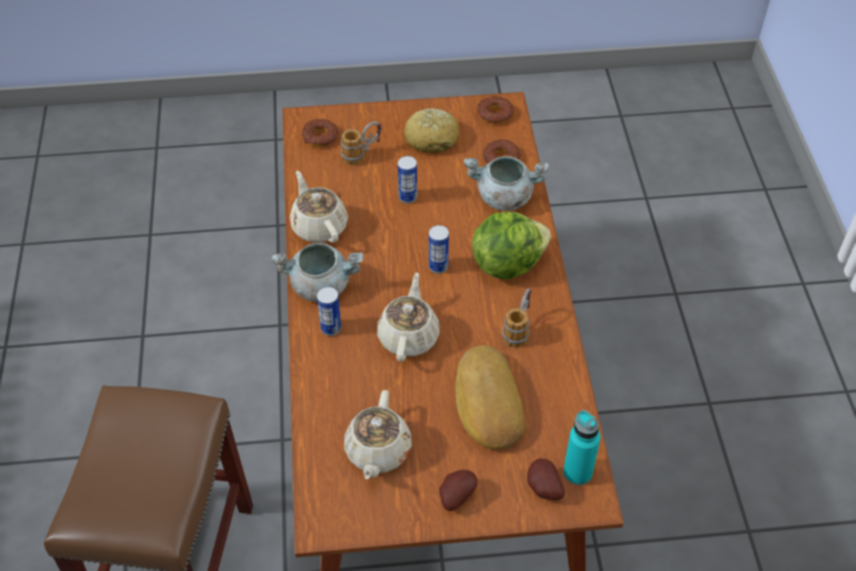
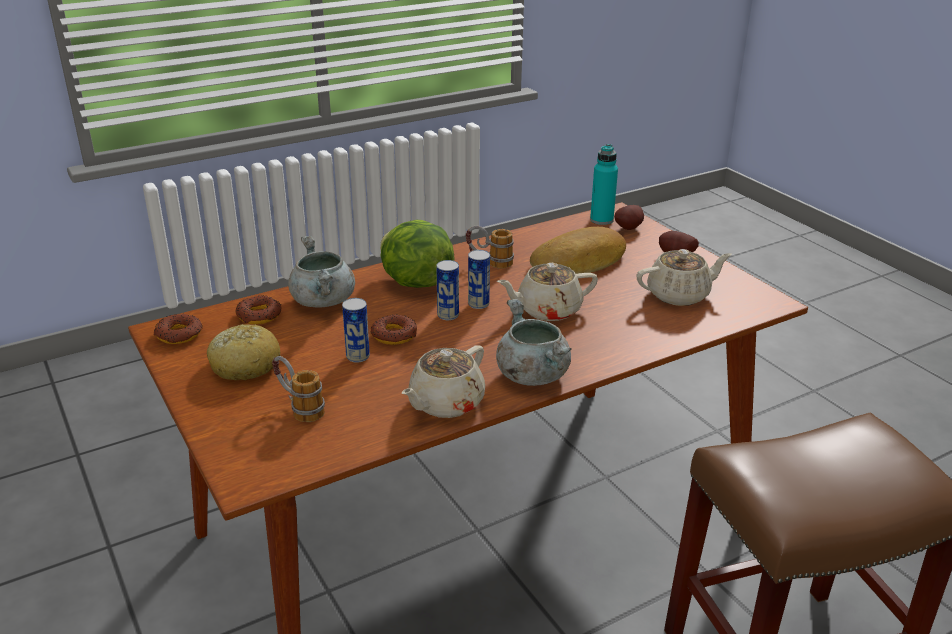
camera: 115 degrees left, 20 degrees down
(320, 137) = (279, 453): donut -> donut (394, 335)
(331, 328) = (580, 353): can -> can (478, 304)

